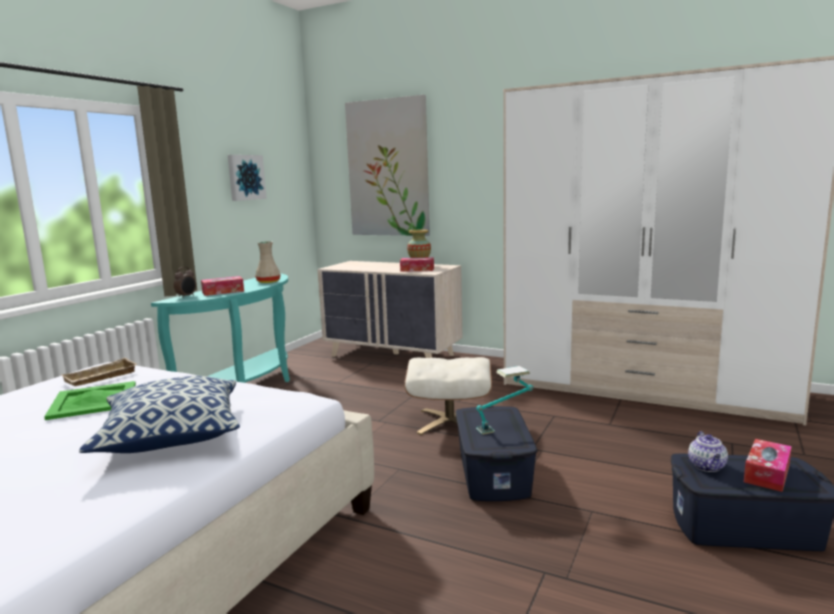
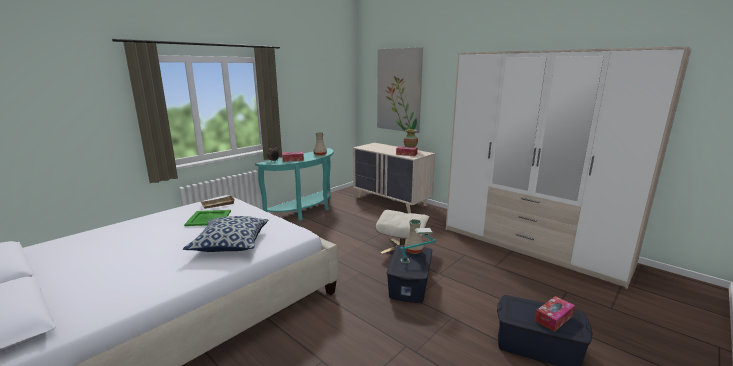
camera: 15 degrees right, 5 degrees up
(245, 177) = (315, 93): picture -> none
(489, 414) = (413, 250): none -> beige vase
(707, 467) = (519, 307): teapot -> none

